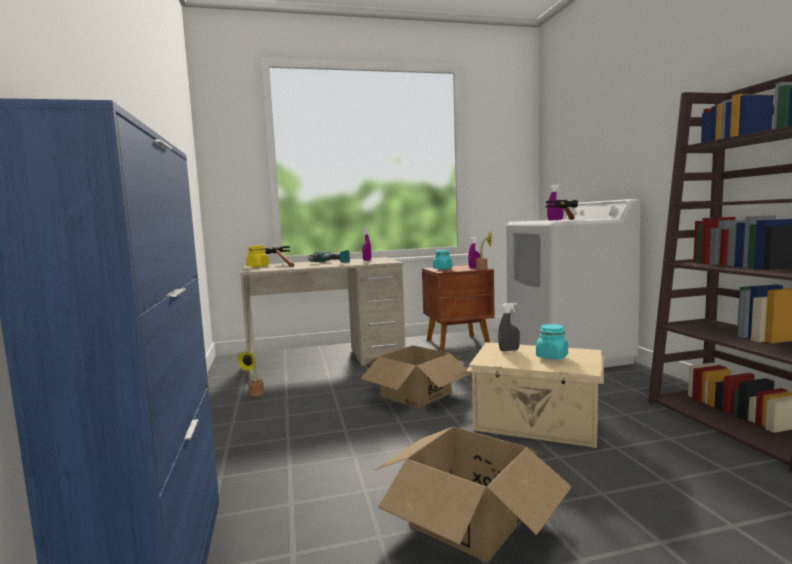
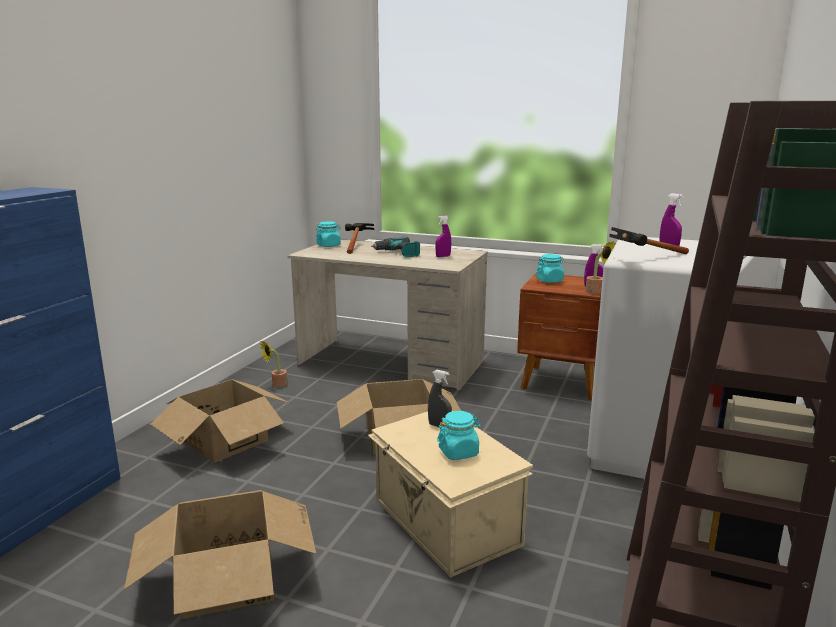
camera: 35 degrees right, 10 degrees up
(258, 266) = (328, 245): yellow jar -> turquoise jar
(279, 440) = (225, 441): none -> cardboard box

